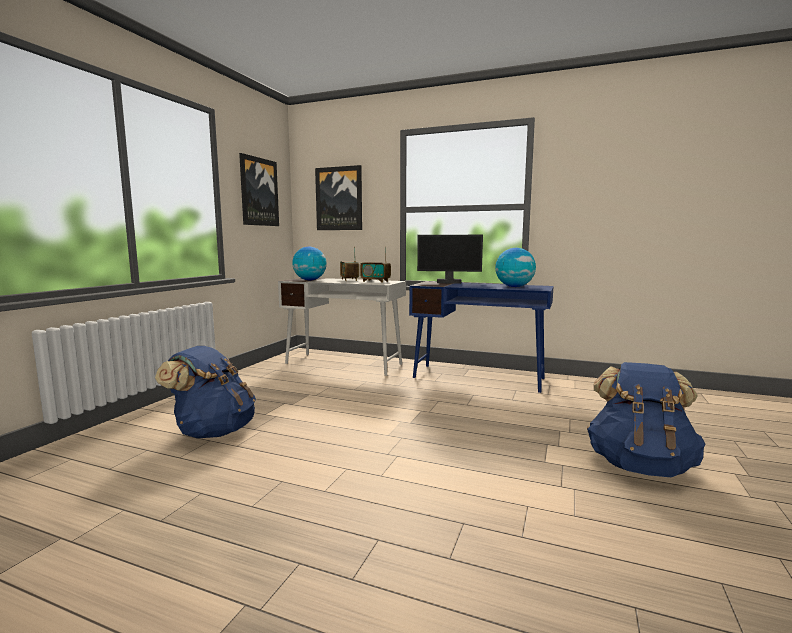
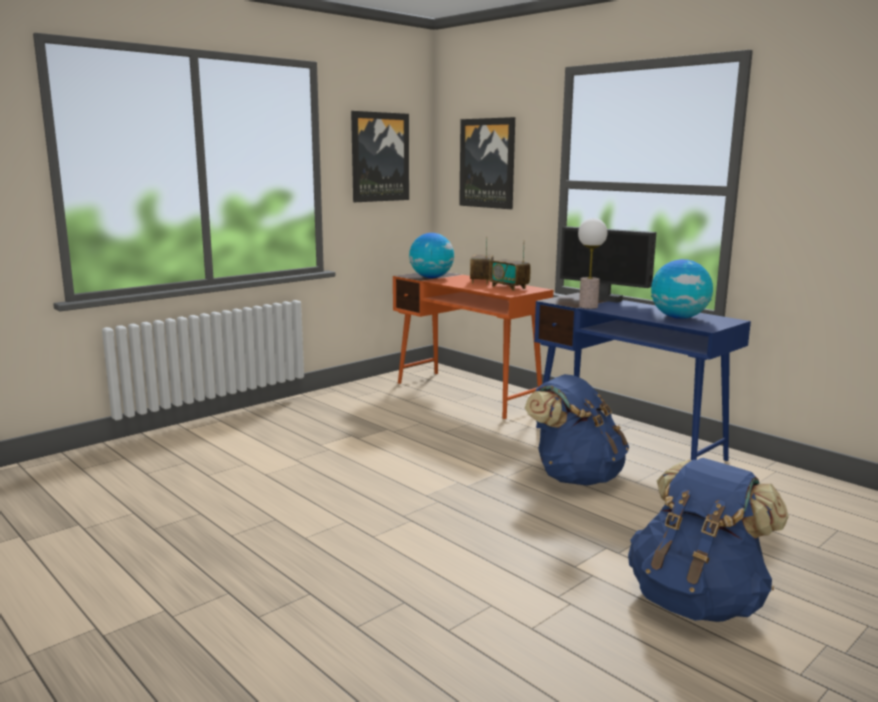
camera: 25 degrees right, 5 degrees up
(213, 431) = (255, 455): blue backpack -> blue backpack (575, 477)
(344, 364) = (467, 394): white desk -> orange desk
(449, 286) = (588, 307): none -> table lamp

